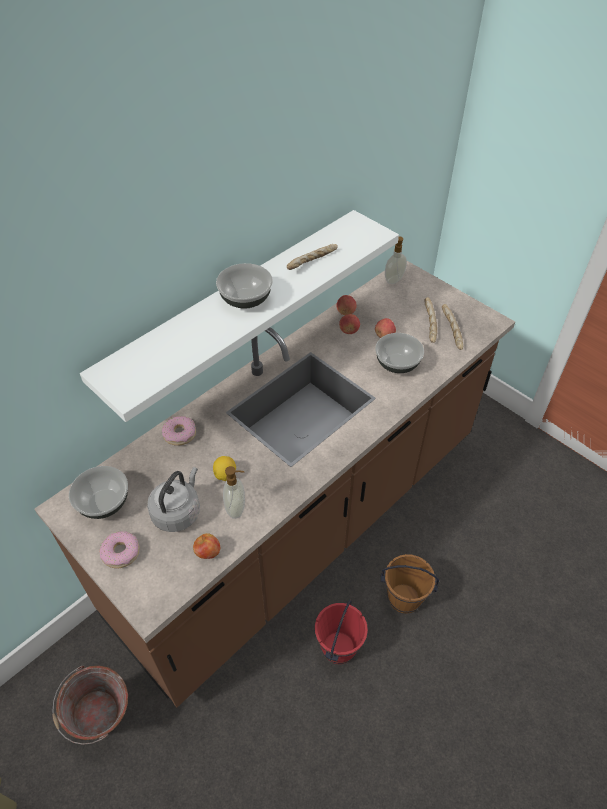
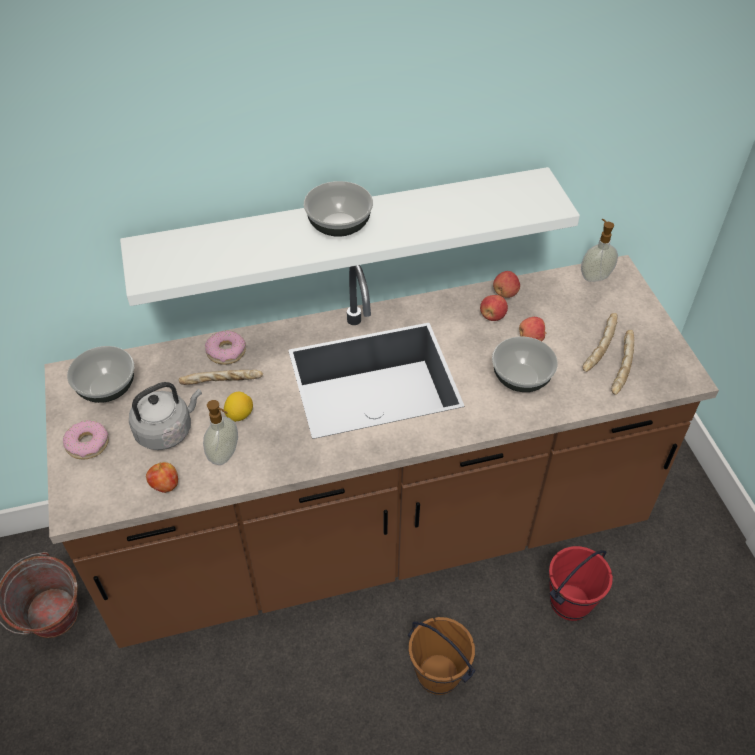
camera: 30 degrees right, 0 degrees up
(312, 262) = (446, 212): bread -> bread (222, 383)
(339, 648) = (328, 687): red bucket -> red bucket (570, 603)

